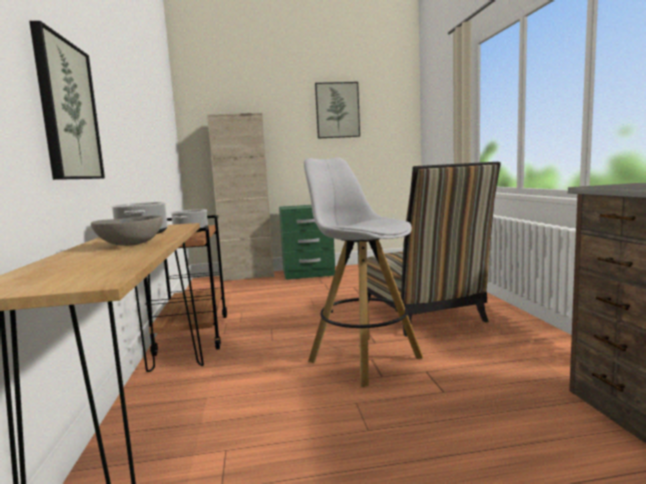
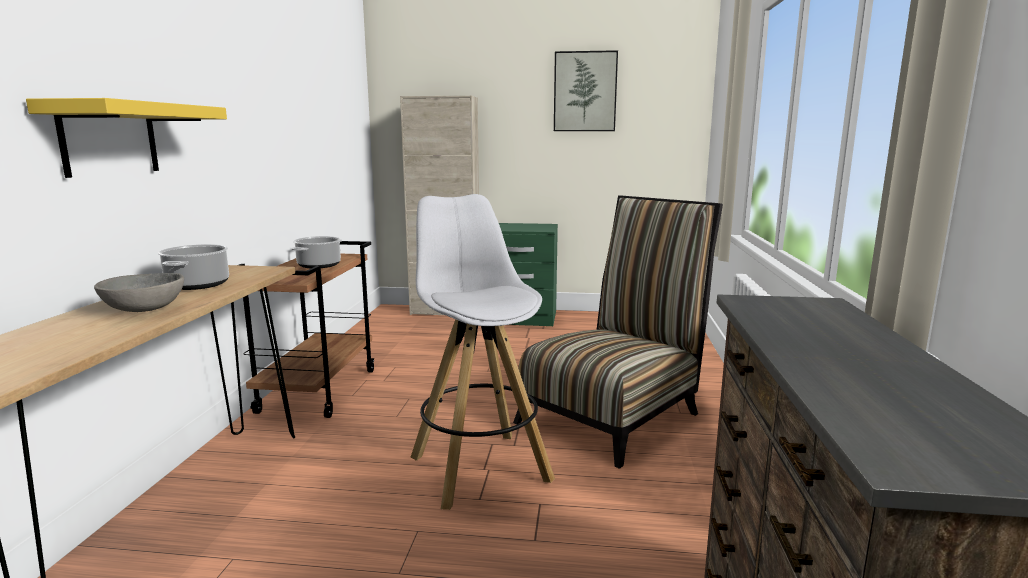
camera: 15 degrees right, 5 degrees up
(67, 111) = (110, 139): picture -> yellow shelf
(425, 315) = (614, 414): chair -> chair turned 135 degrees counterclockwise

